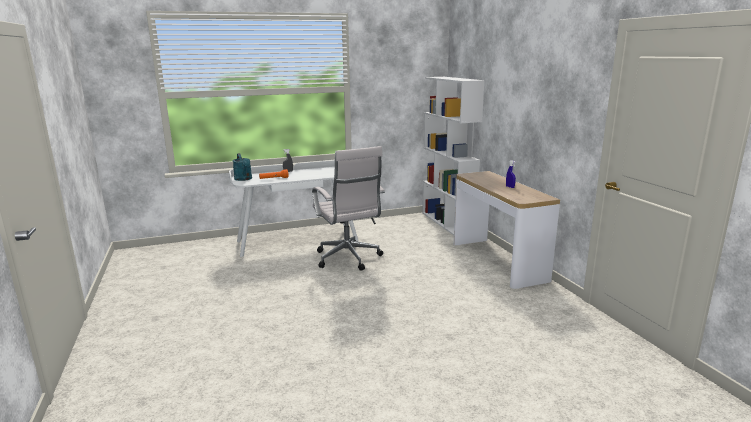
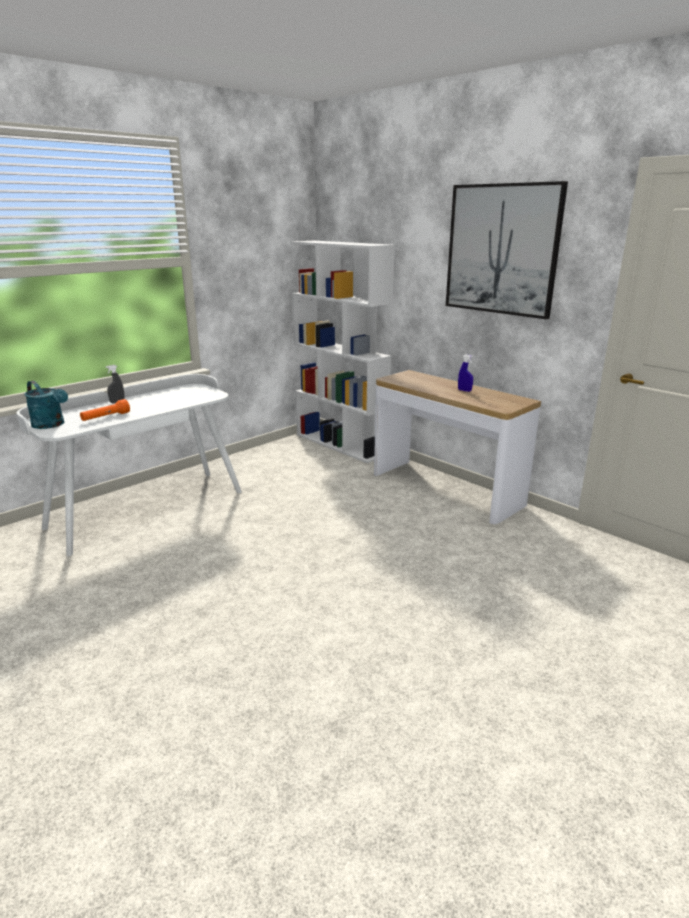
camera: 25 degrees left, 5 degrees up
(349, 259) = (251, 524): white office chair -> none
(542, 85) = (501, 250): none -> picture

